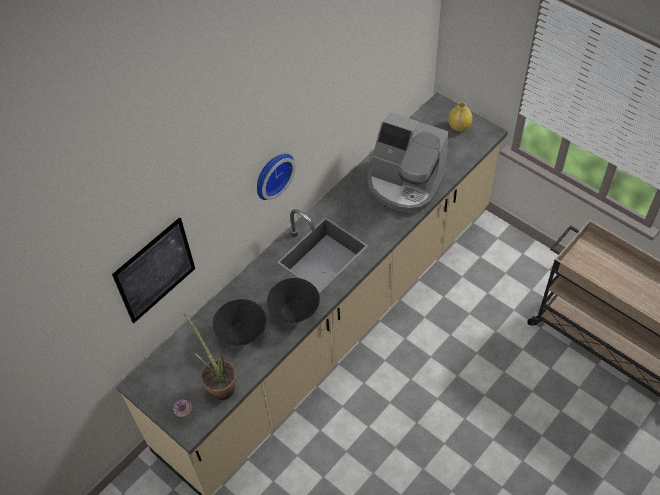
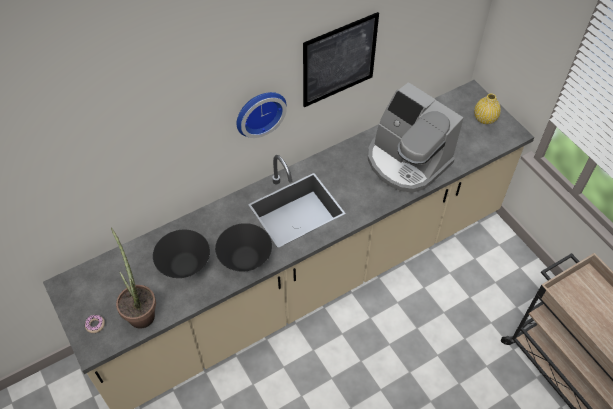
camera: 15 degrees right, 0 degrees up
(155, 270) = (99, 175): picture -> picture (339, 60)

